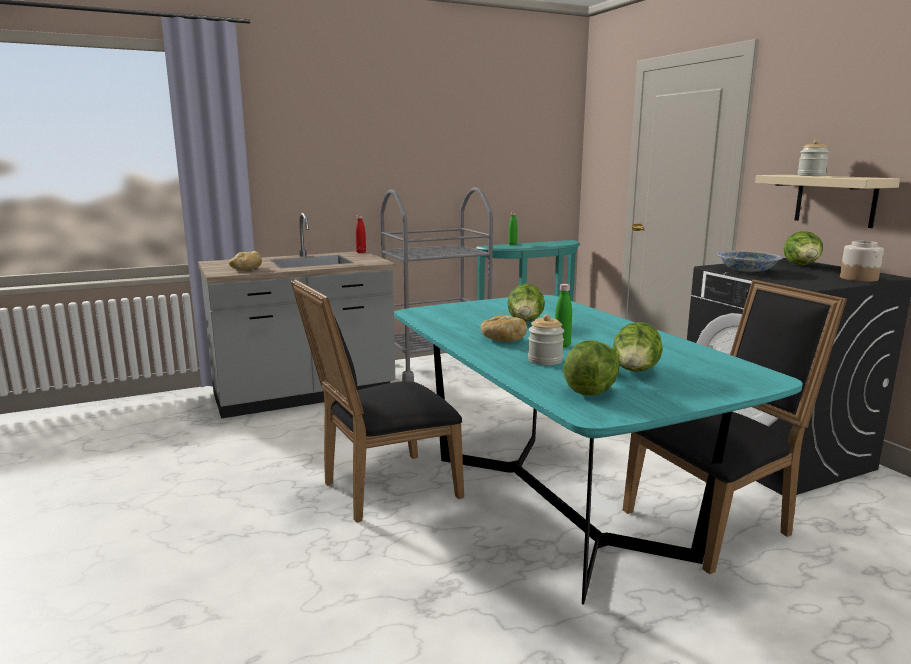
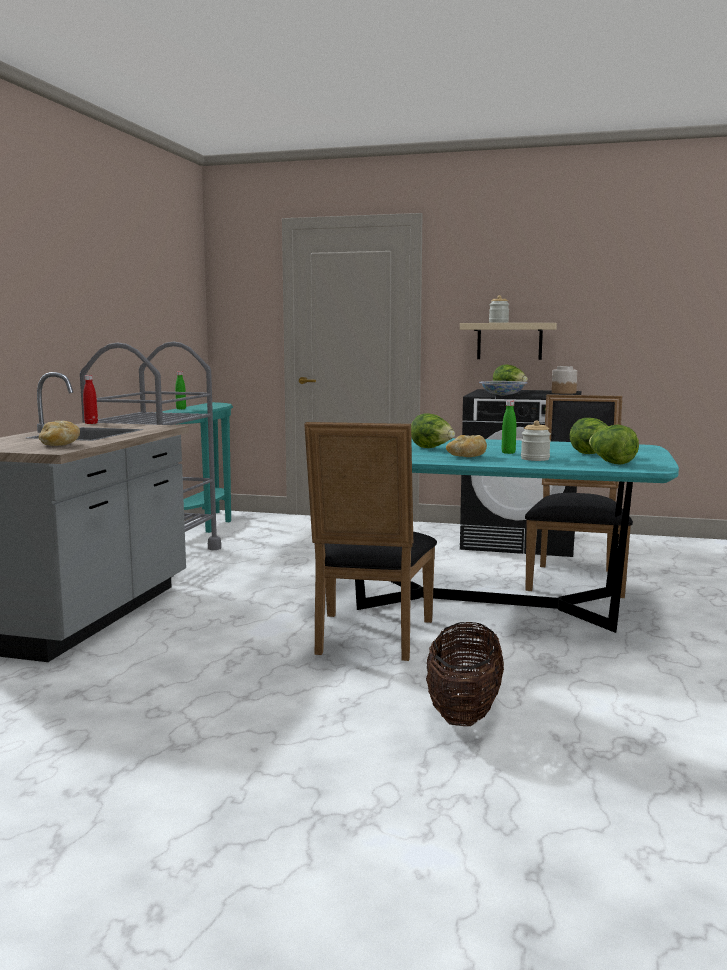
camera: 50 degrees left, 5 degrees down
(268, 589) = (464, 712): none -> basket

